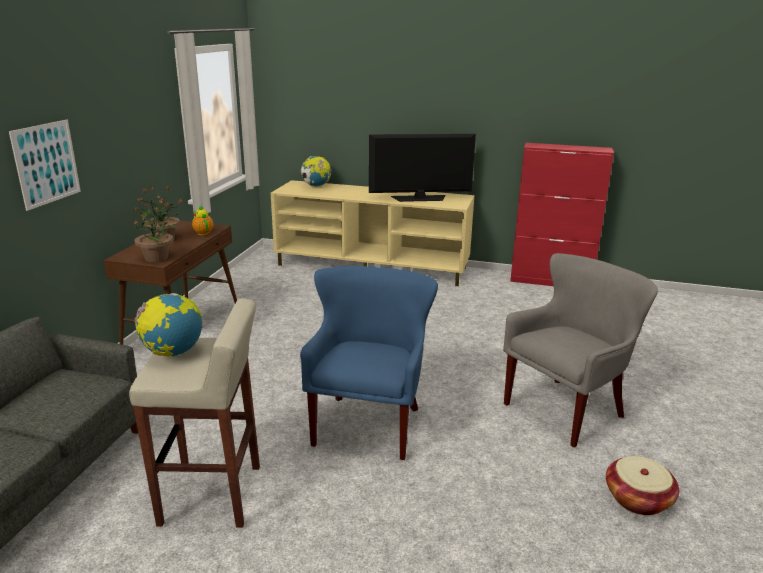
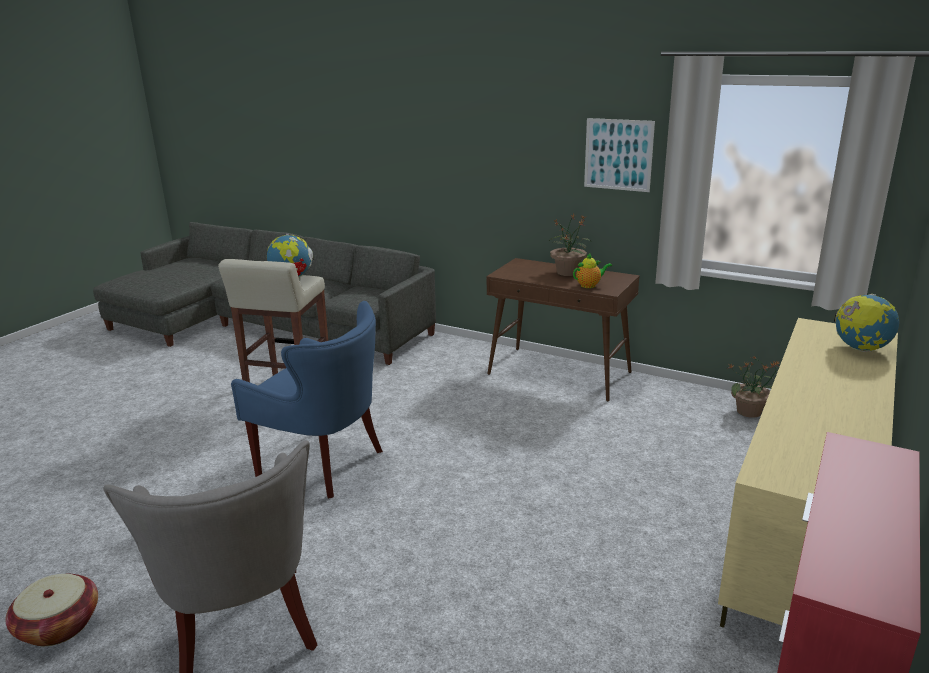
camera: 105 degrees right, 0 degrees up
(46, 163) = (482, 156): picture -> picture (618, 154)
(157, 258) = (512, 272): potted plant -> potted plant (750, 412)
(420, 198) = (813, 438): television -> none

